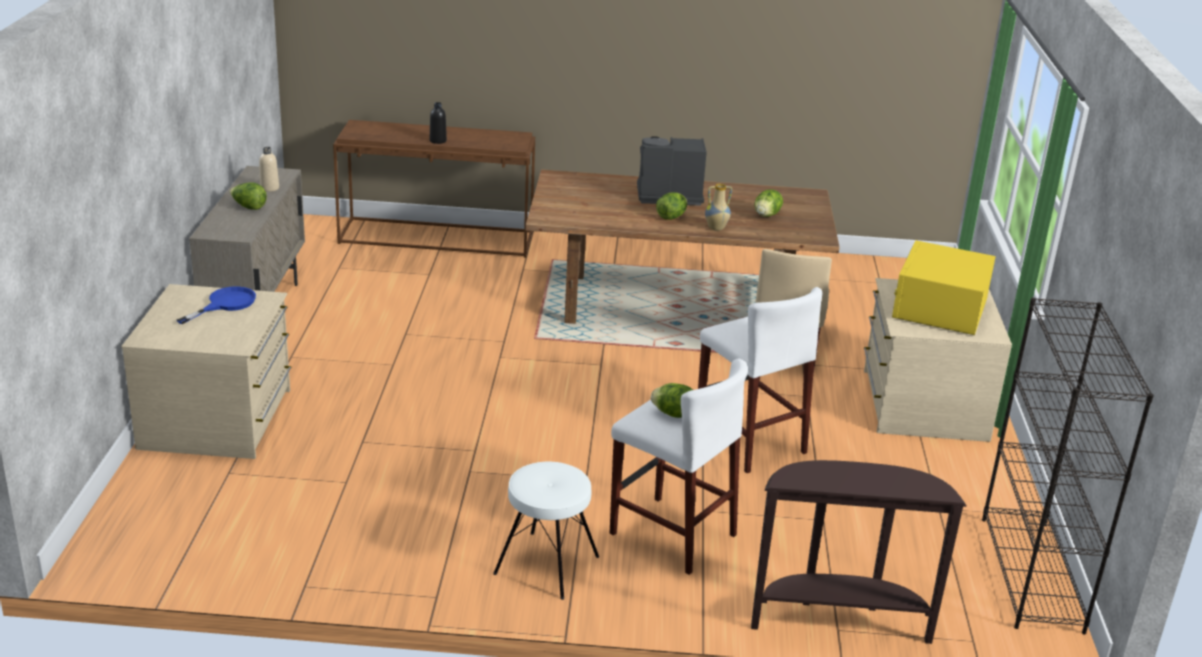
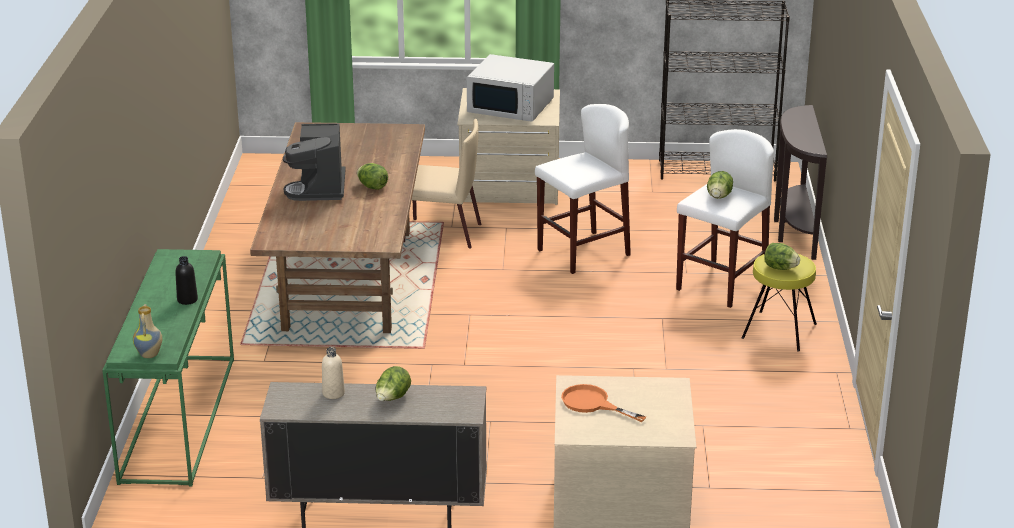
camera: 90 degrees left, 0 degrees up
(225, 304) = (592, 404): blue frying pan -> orange frying pan
(438, 238) = (177, 418): brown console table -> green console table
(546, 564) = (778, 331): white stool -> yellow stool
(716, 228) = (396, 169): vase -> vase (150, 355)
(766, 215) = (361, 148): lettuce -> lettuce (780, 268)
(939, 310) = (511, 106): yellow microwave -> white microwave

